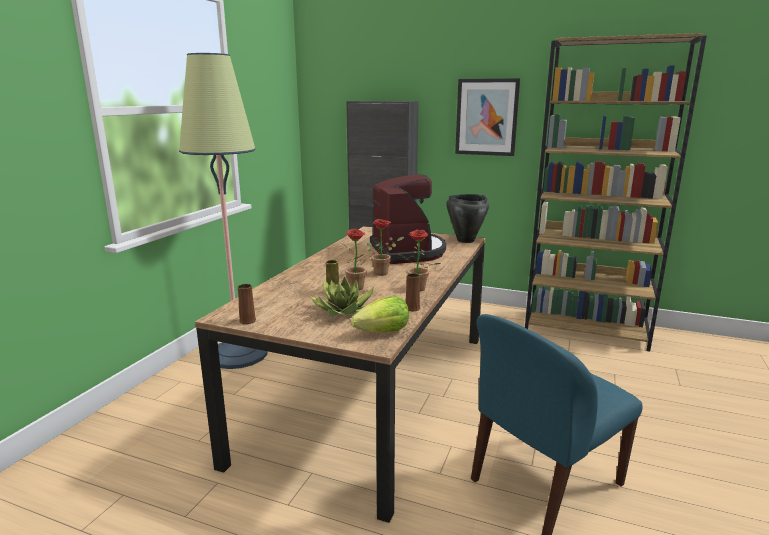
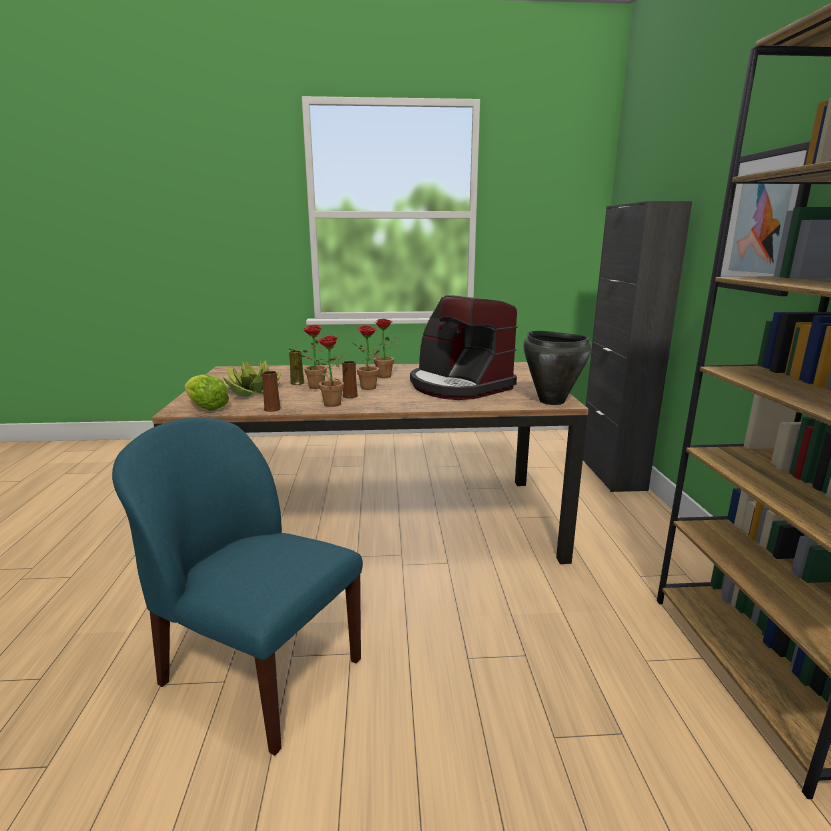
camera: 65 degrees right, 0 degrees up
(238, 354) = (393, 449): floor lamp -> none
(247, 321) = (219, 375): brown vase -> brown vase (350, 396)
(348, 264) = (385, 375): none -> potted plant
(408, 251) = (458, 386): coffee machine -> coffee machine turned 90 degrees clockwise

